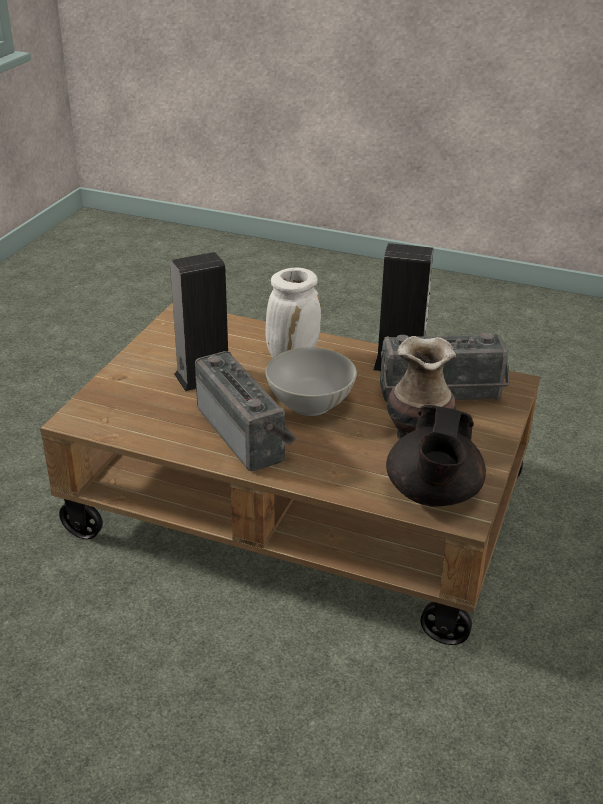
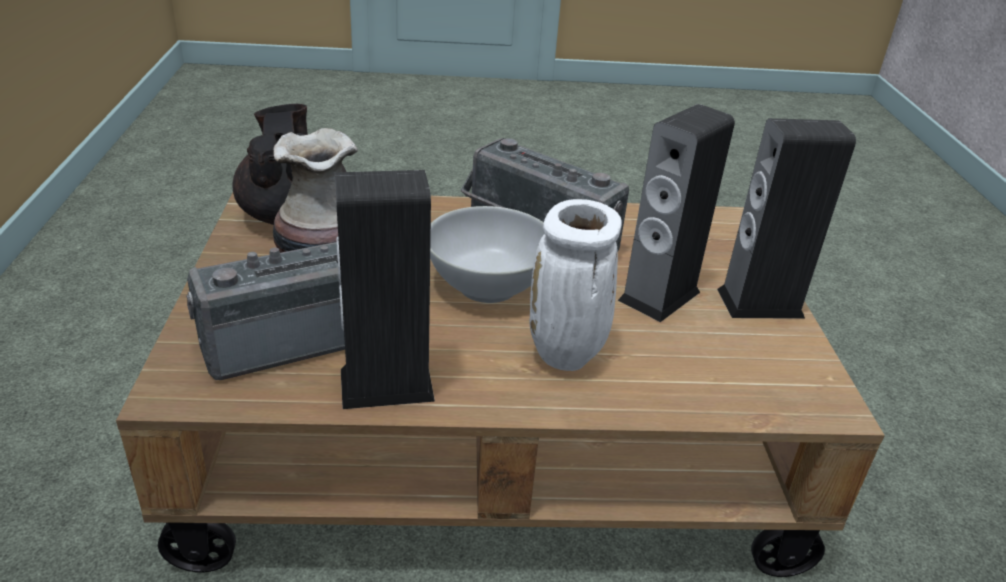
camera: 155 degrees right, 0 degrees up
(145, 361) = (760, 303): none -> speaker

